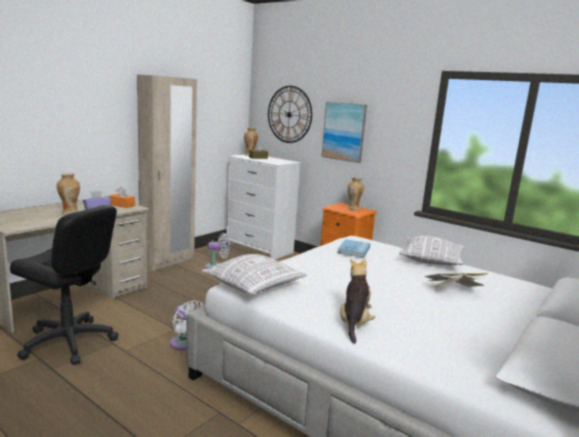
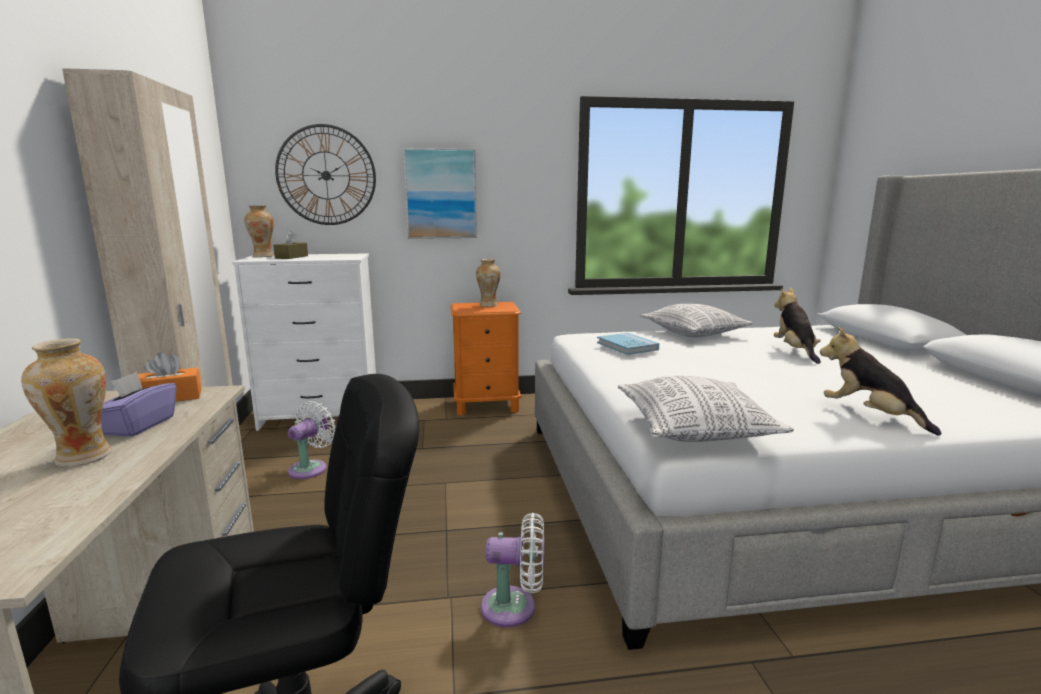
camera: 45 degrees left, 0 degrees up
(454, 290) = (795, 351): book -> plush toy

